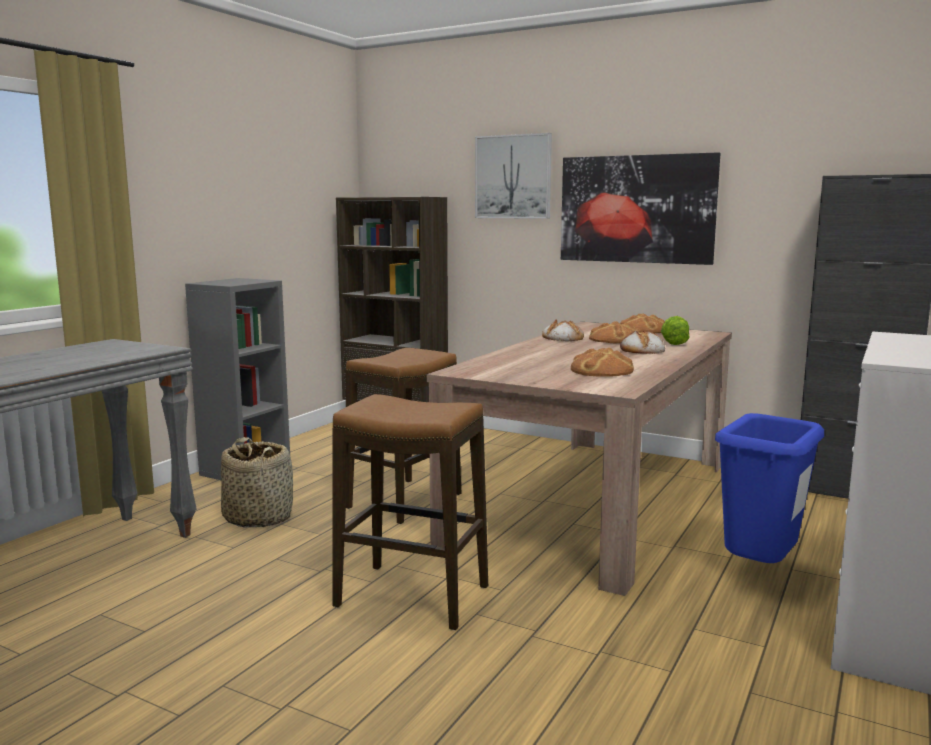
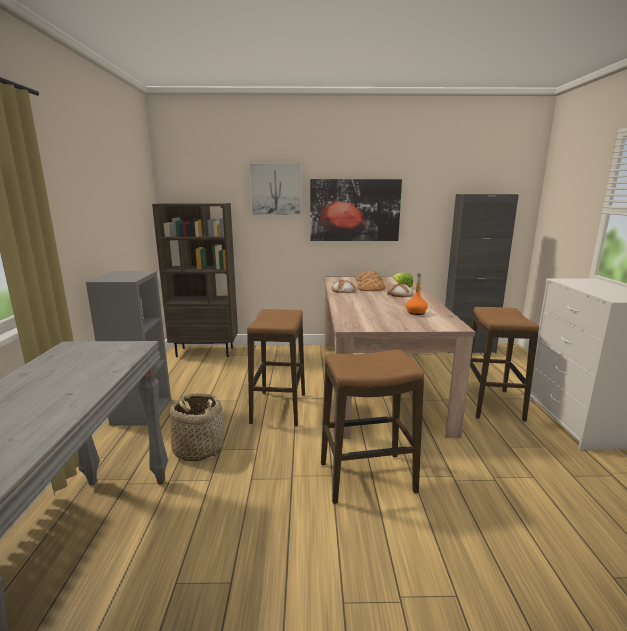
camera: 30 degrees left, 5 degrees up
(602, 370) = (416, 313): bread -> orange bottle
(758, 572) = (491, 404): blue trash can -> stool

